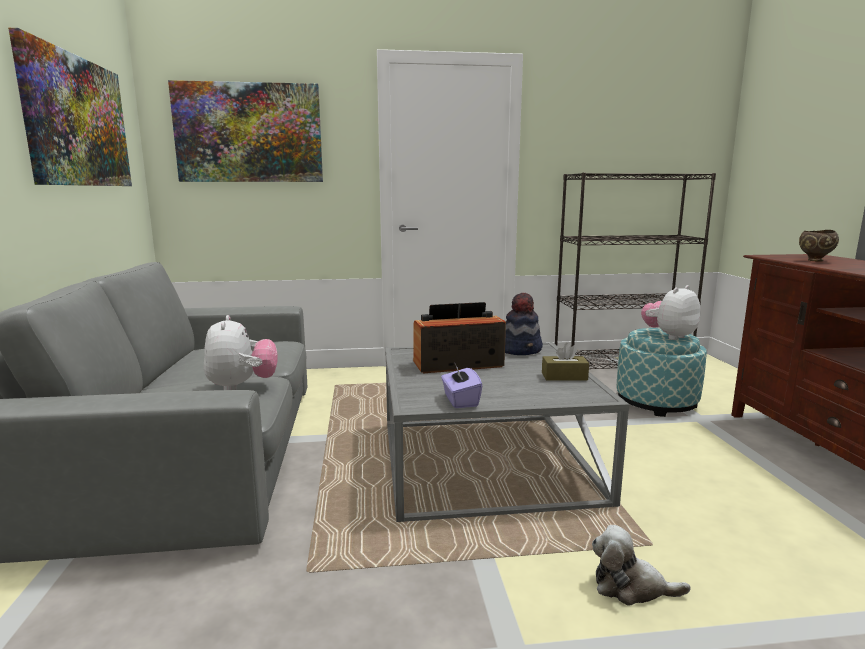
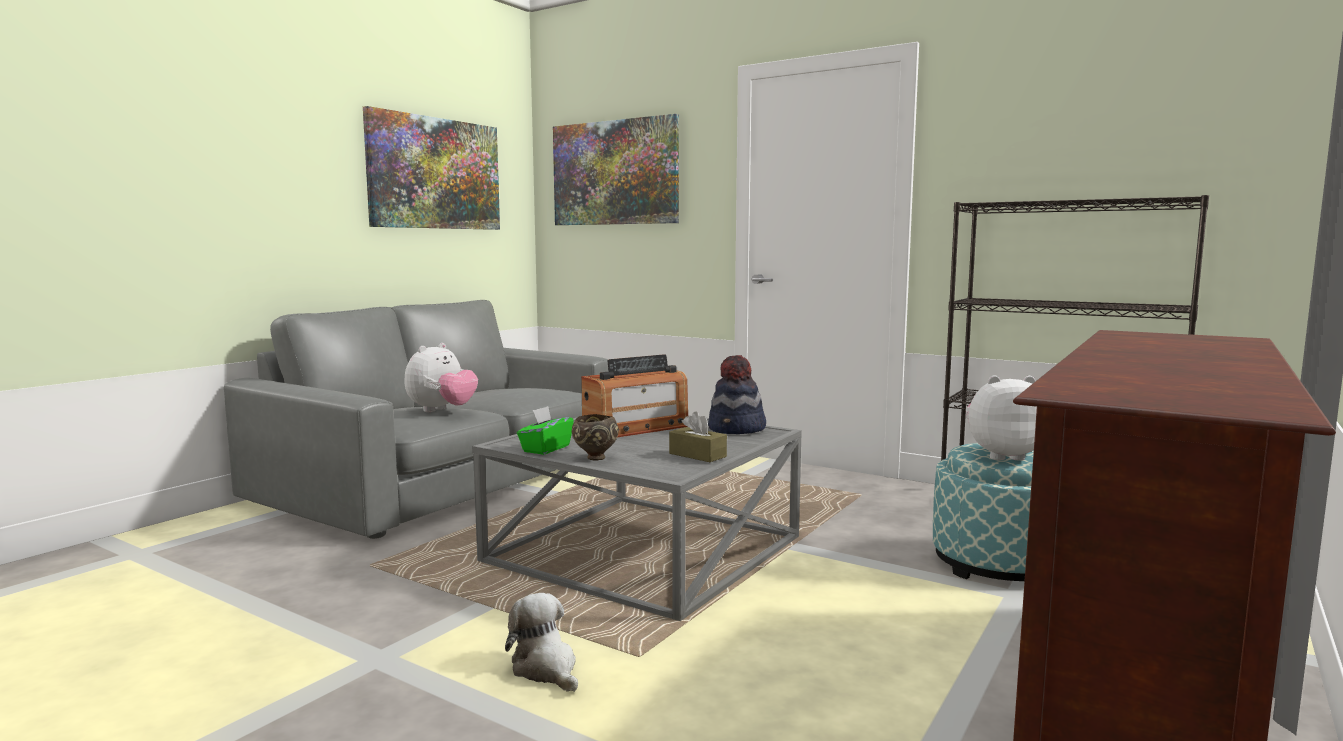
camera: 40 degrees right, 5 degrees down
(458, 364) = (636, 428): radio -> radio turned 120 degrees clockwise
(460, 400) = (545, 449): purple tissue box -> green tissue box
(814, 260) = (1153, 341): brown bowl -> brown bowl (594, 458)

